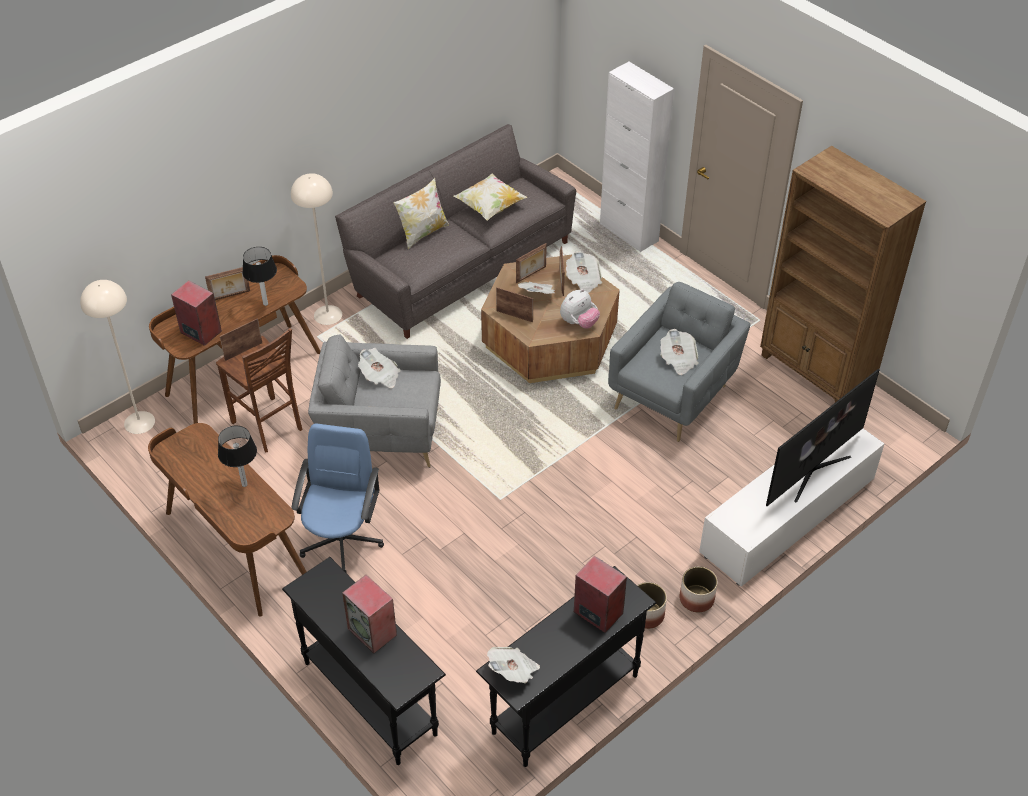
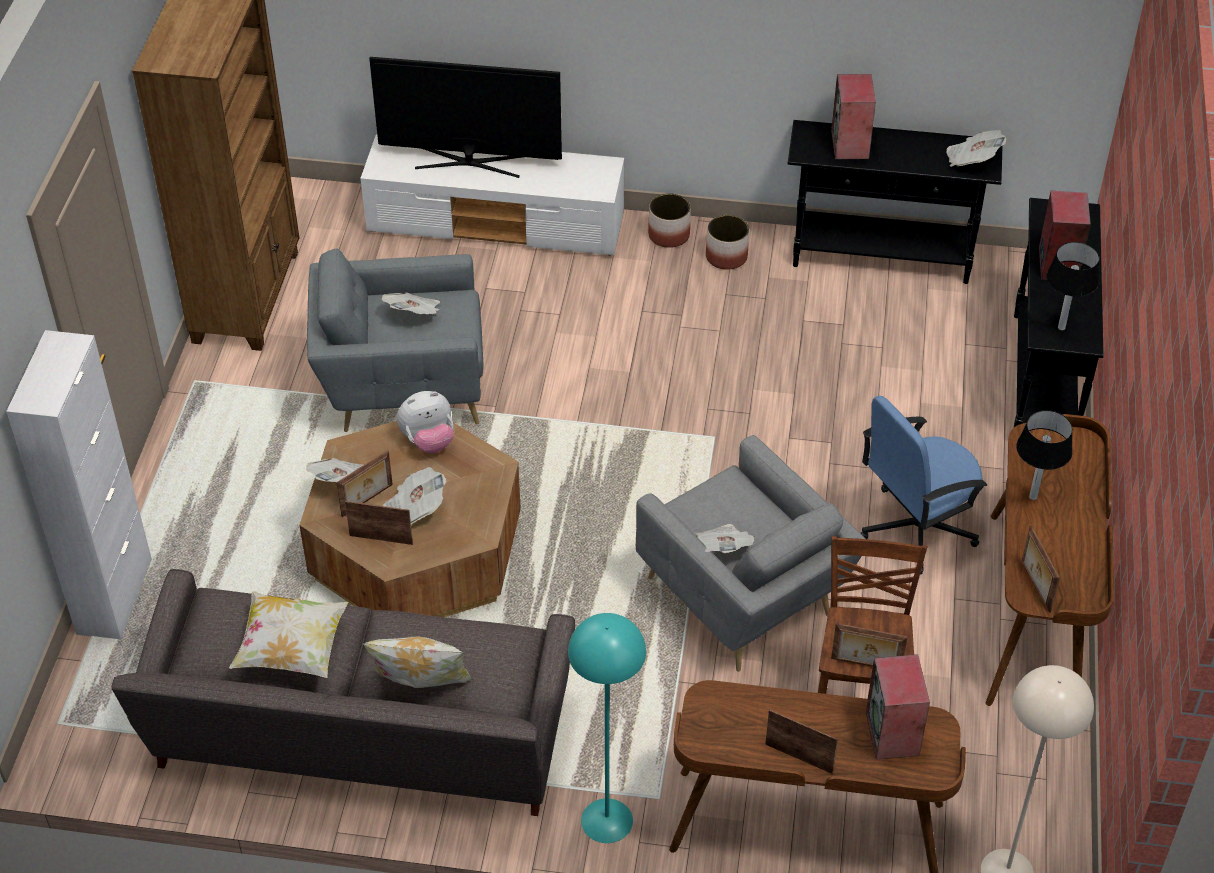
camera: 130 degrees left, 0 degrees up
(265, 303) = (768, 706): table lamp -> table lamp (1061, 328)
(328, 314) = (606, 820): beige floor lamp -> turquoise floor lamp
(515, 315) = (476, 507): picture frame -> picture frame (1034, 586)
(579, 323) = (428, 441): plush toy -> plush toy turned 150 degrees clockwise

